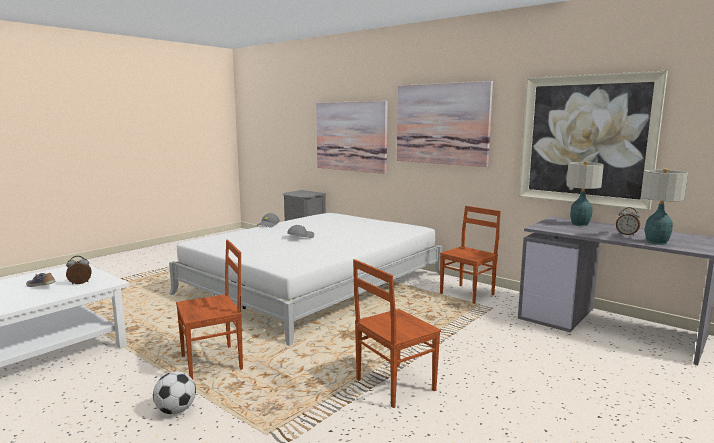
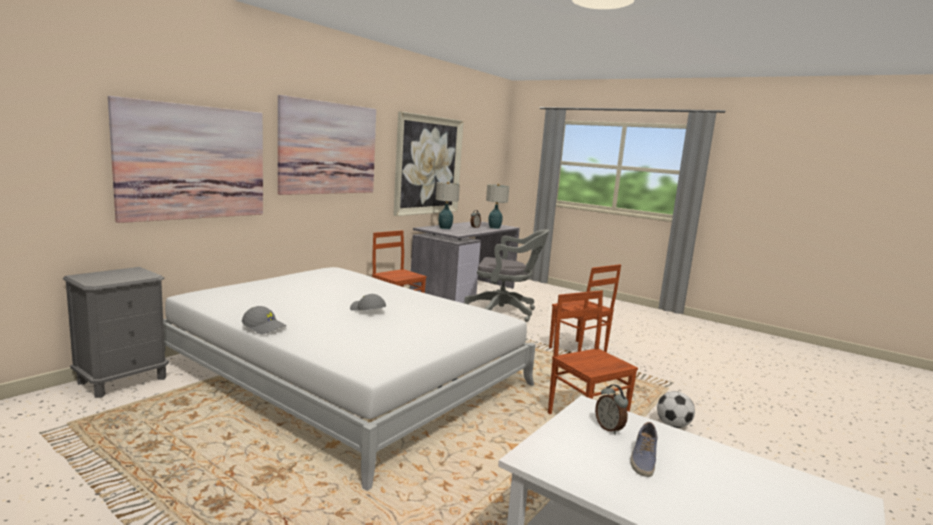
camera: 95 degrees left, 0 degrees up
(535, 348) = (505, 311): none -> grey office chair

